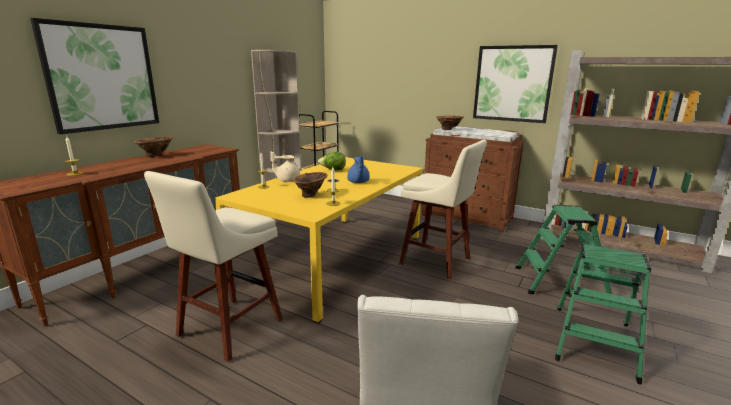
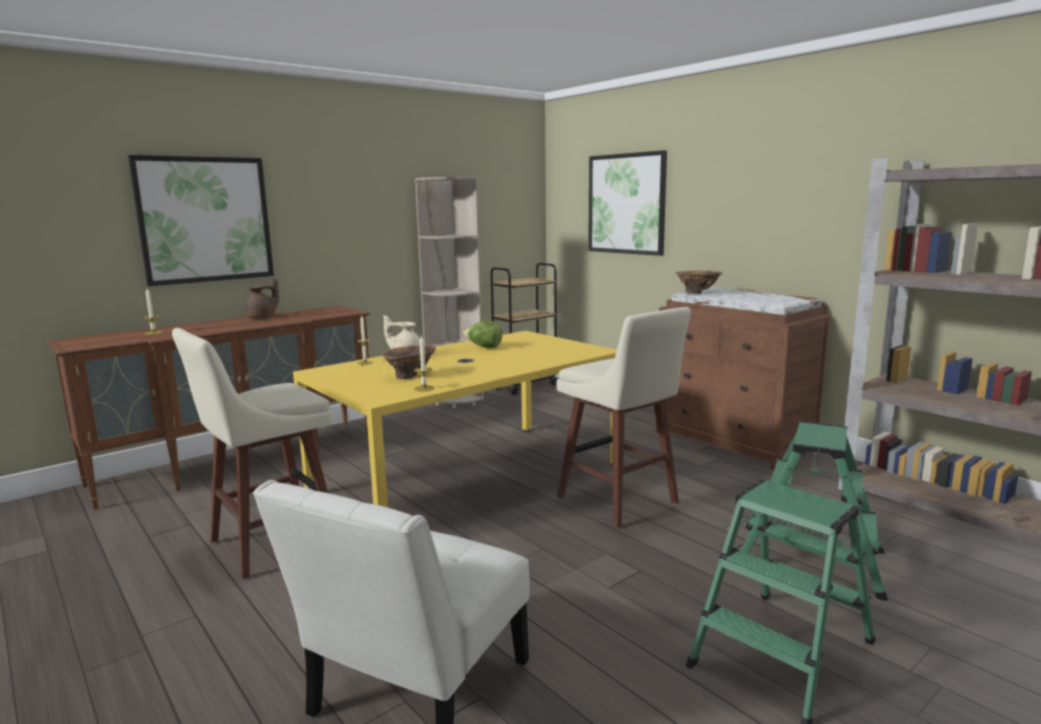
camera: 20 degrees right, 5 degrees down
(156, 155) = (263, 317): brown vase -> brown teapot
(358, 182) = (496, 365): blue teapot -> none
(512, 84) = (810, 218): picture -> picture (626, 204)

